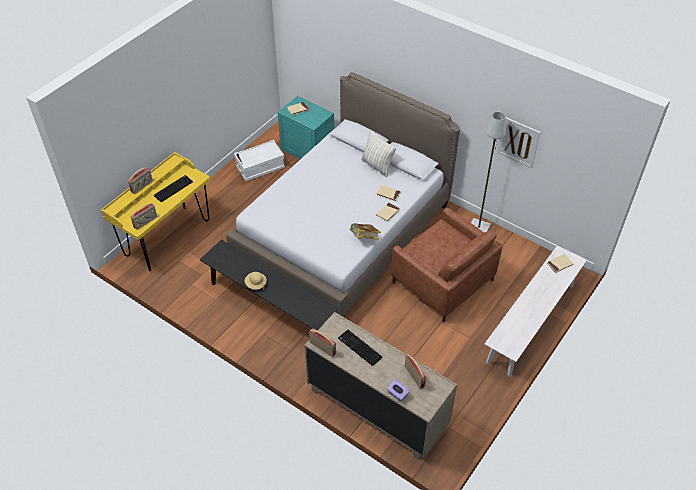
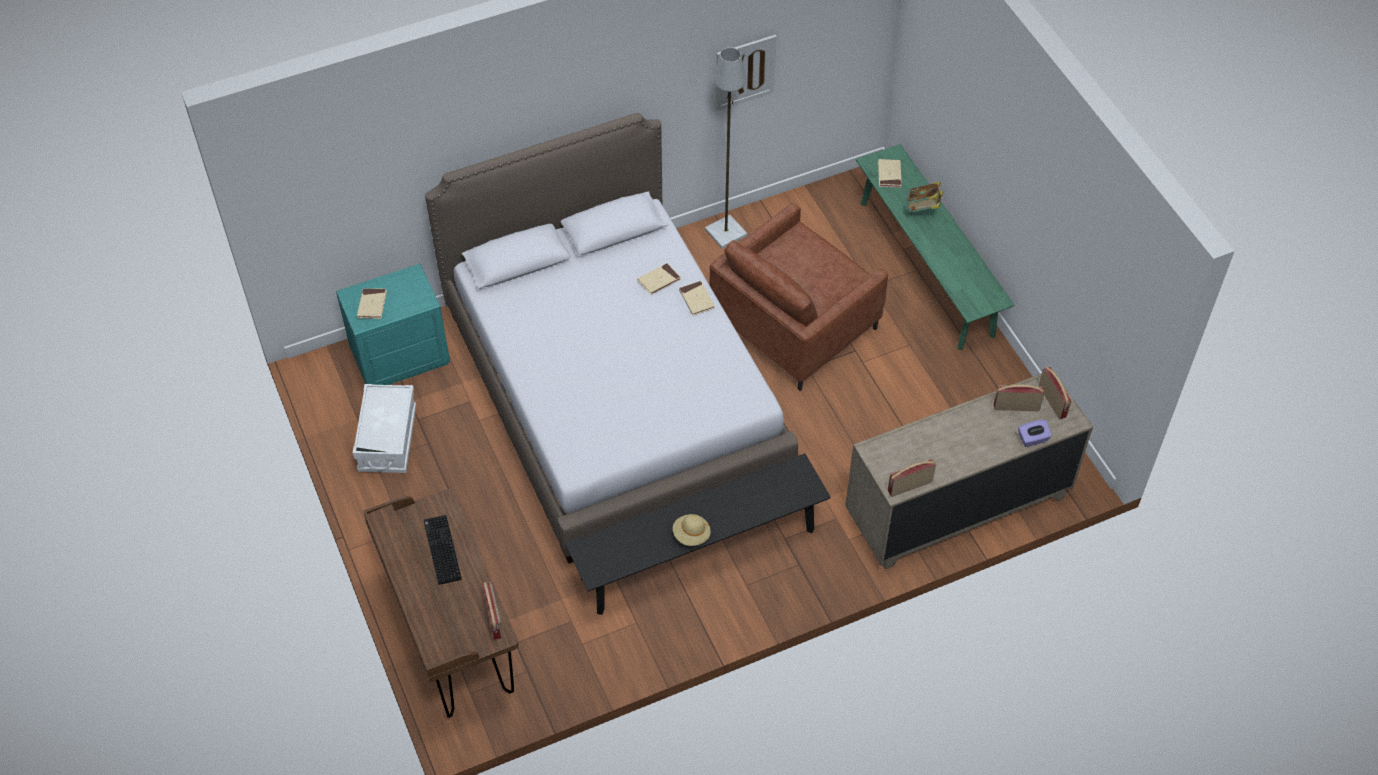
camera: 60 degrees left, 5 degrees up
(142, 187) = (414, 589): radio -> radio (1053, 401)
(167, 238) = (452, 639): yellow desk -> brown desk
(359, 348) = (934, 445): keyboard -> none
(364, 238) = (727, 350): book -> book (923, 209)
(377, 166) = (591, 265): pillow -> none
(442, 281) = (794, 324): brown armchair -> brown armchair turned 150 degrees clockwise
(531, 323) = (926, 268): white bench -> green bench

